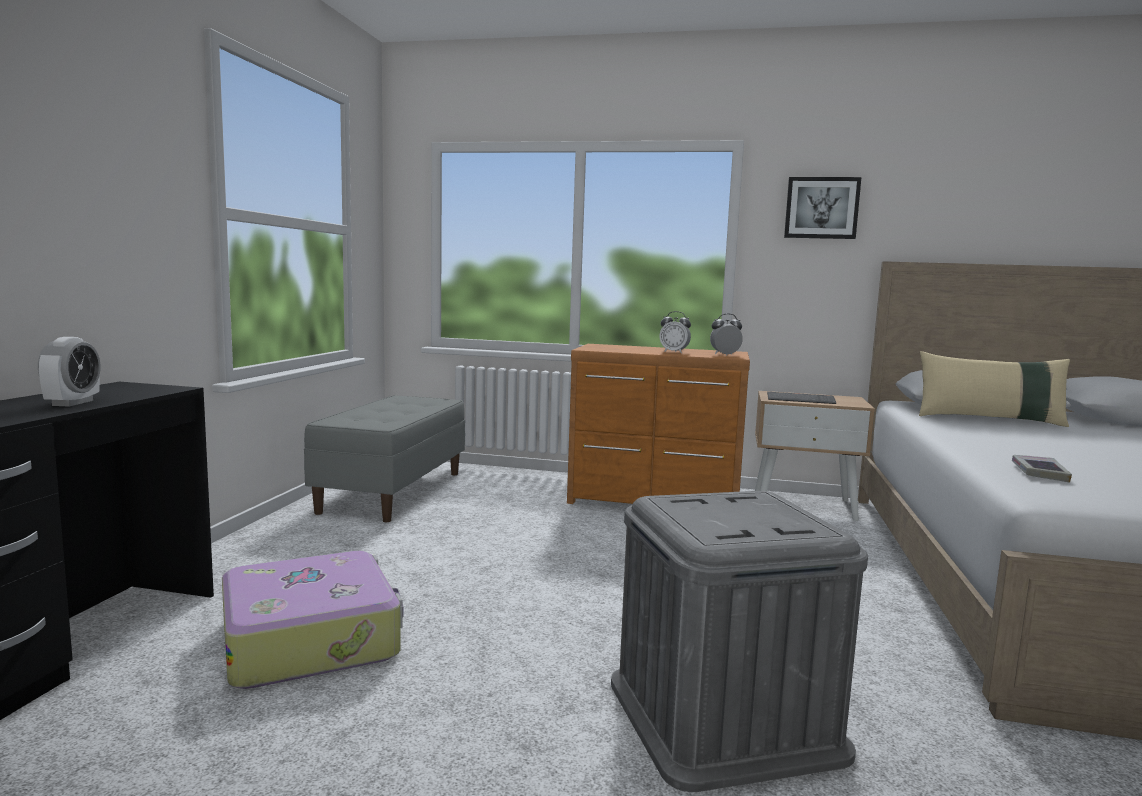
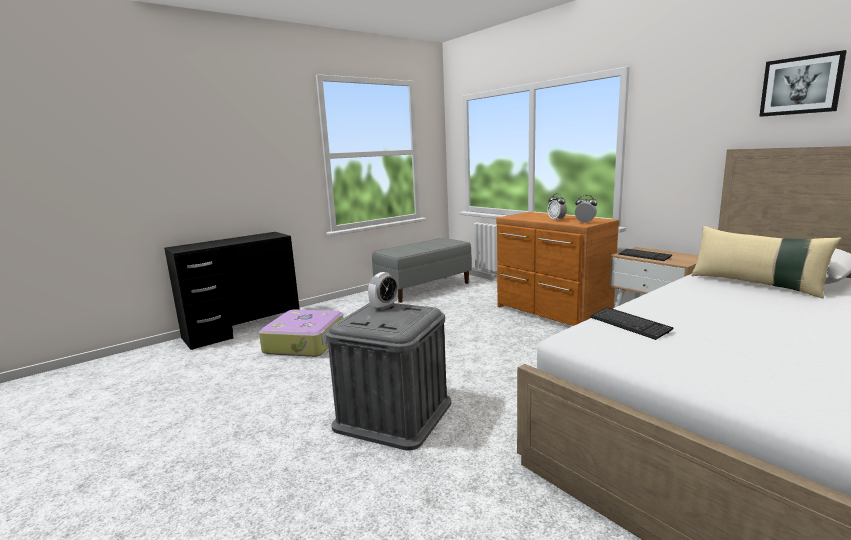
camera: 40 degrees right, 5 degrees up
(72, 403) = (237, 241): alarm clock -> alarm clock (384, 306)
(821, 208) = (684, 110): picture -> picture (801, 85)
(1039, 473) = (629, 324): book -> keyboard

